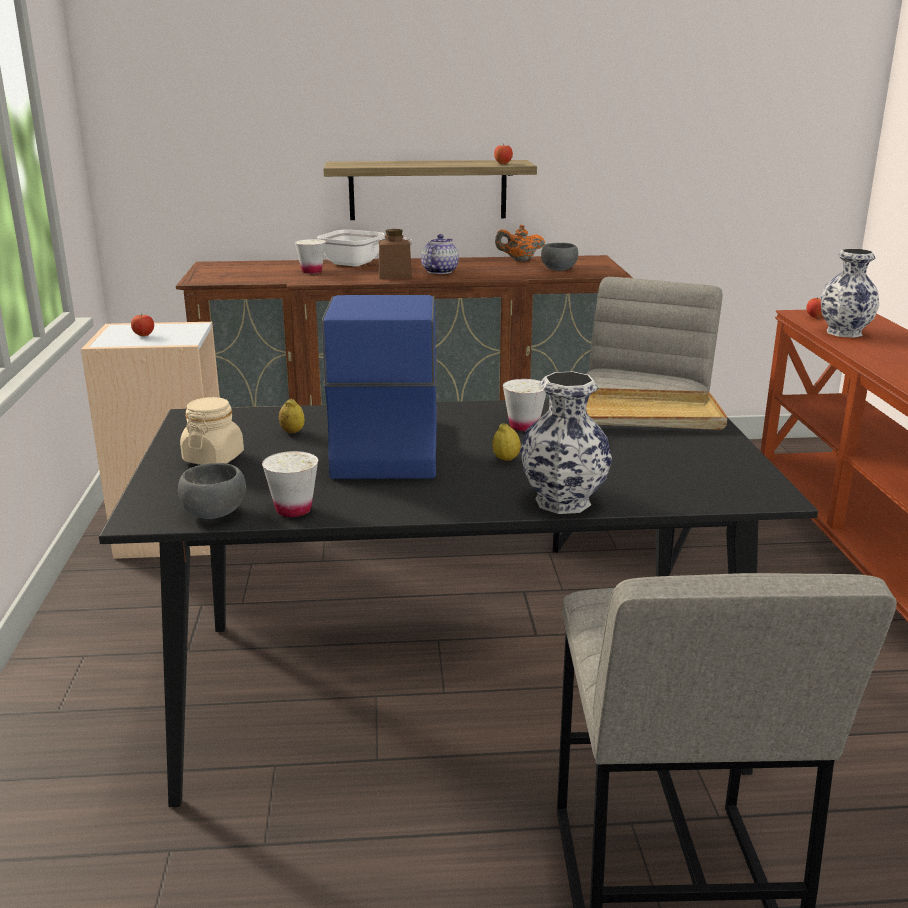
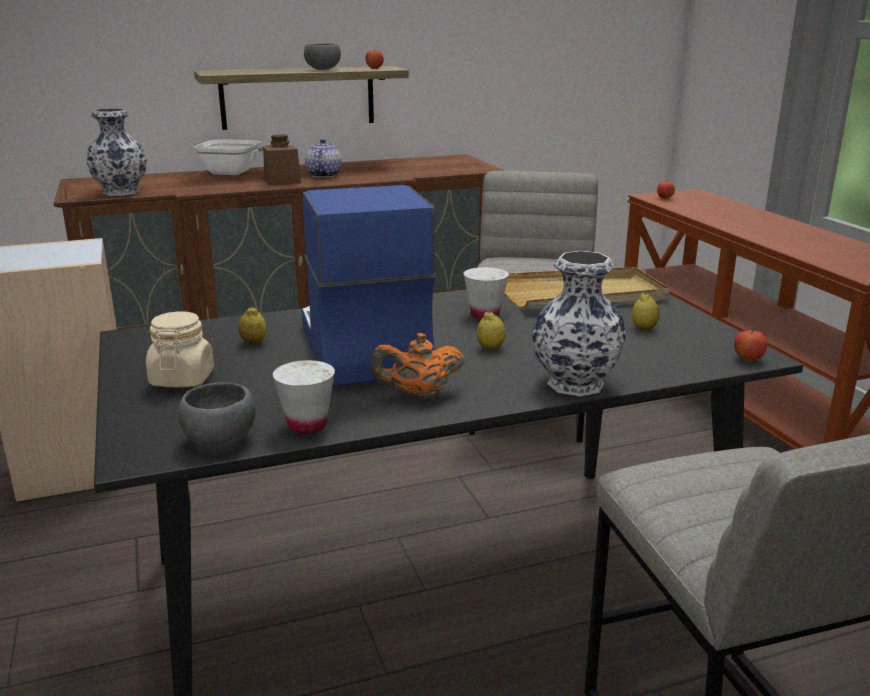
camera: 15 degrees left, 0 degrees up
(143, 335) = (33, 257): apple -> apple (747, 359)
(311, 271) = (194, 182): white cup -> none
(519, 260) = (391, 162): orange teapot -> orange teapot (418, 395)
(558, 269) = (434, 168): grey bowl -> grey bowl (323, 69)
(676, 455) = (644, 328): none -> lemon
(843, 333) = (698, 209): vase -> vase (120, 192)

